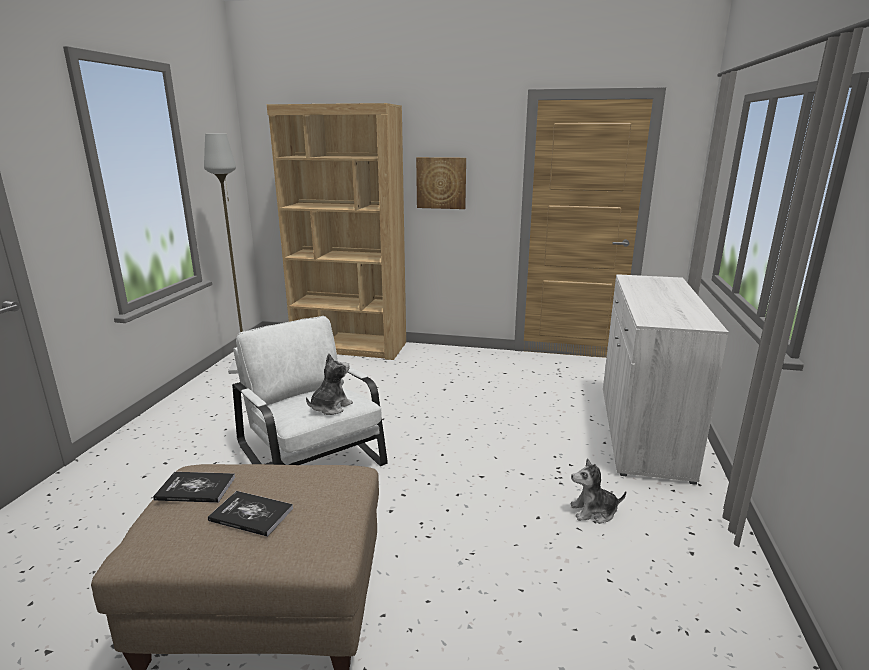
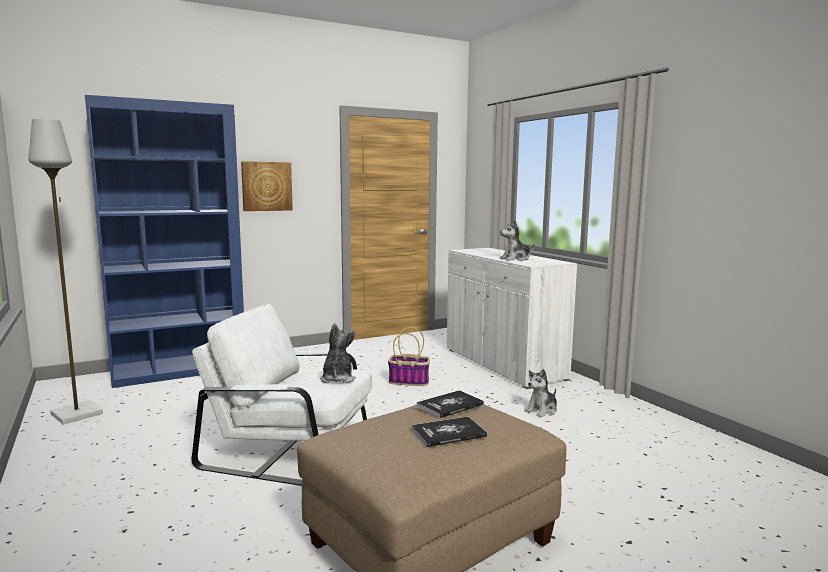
camera: 40 degrees left, 10 degrees down
(195, 488) = (369, 438): book -> book (450, 405)
(350, 347) = (180, 370): brown bookcase -> blue bookcase
(506, 418) = (409, 381): none -> basket
(656, 306) = (515, 259): none -> plush toy

